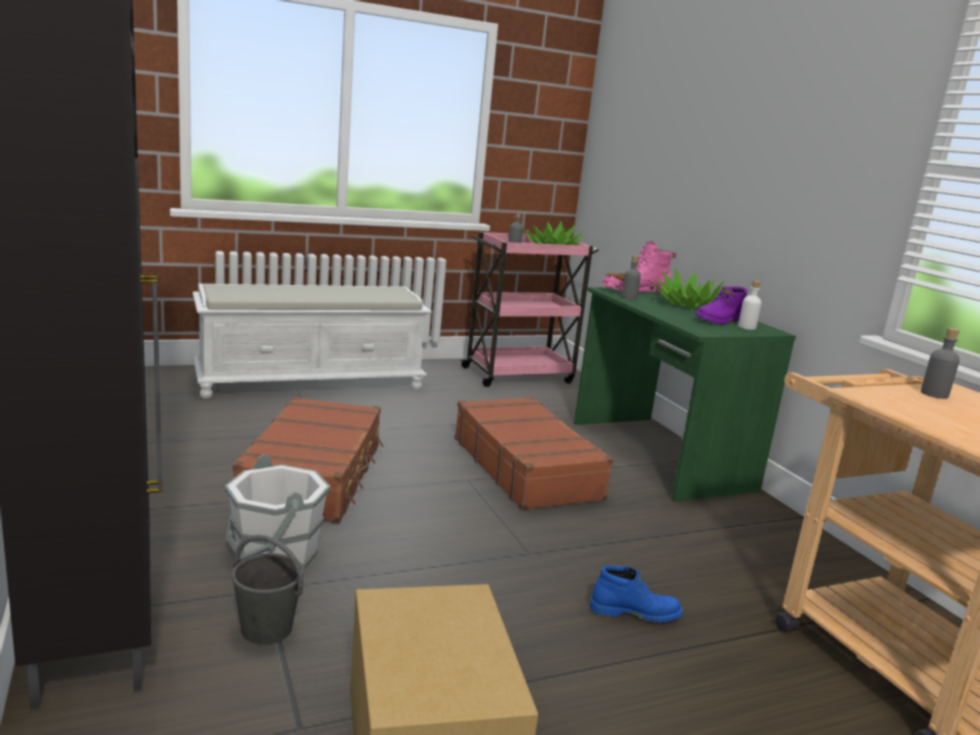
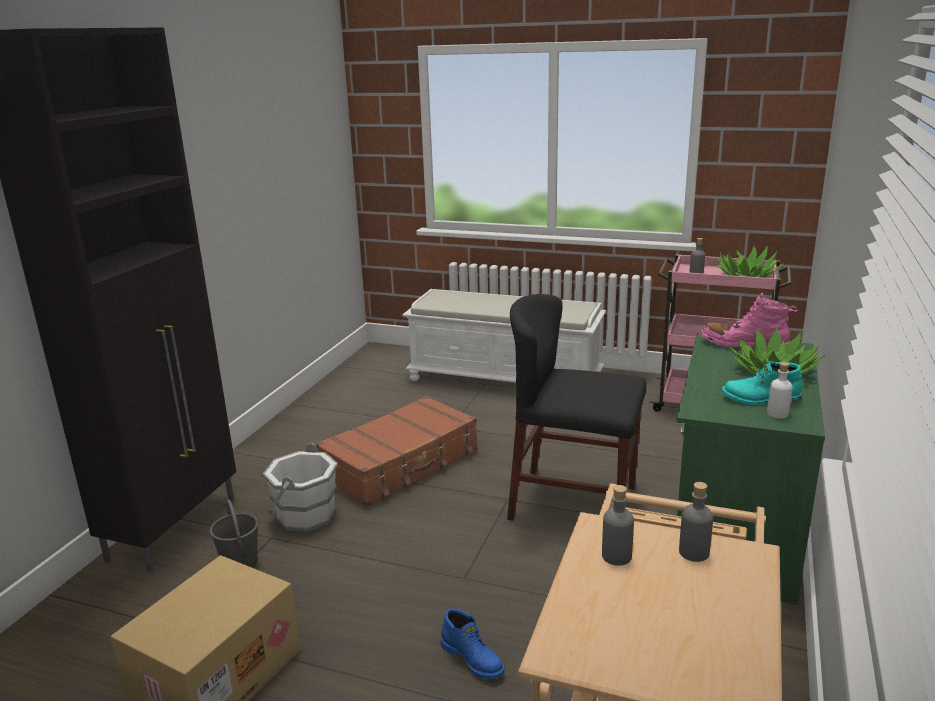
camera: 45 degrees right, 5 degrees up
(526, 468) = (573, 502): brown suitcase -> black chair
(629, 298) = (713, 353): grey bottle -> grey bottle (616, 556)
(720, 321) = (760, 400): purple boot -> turquoise boot

